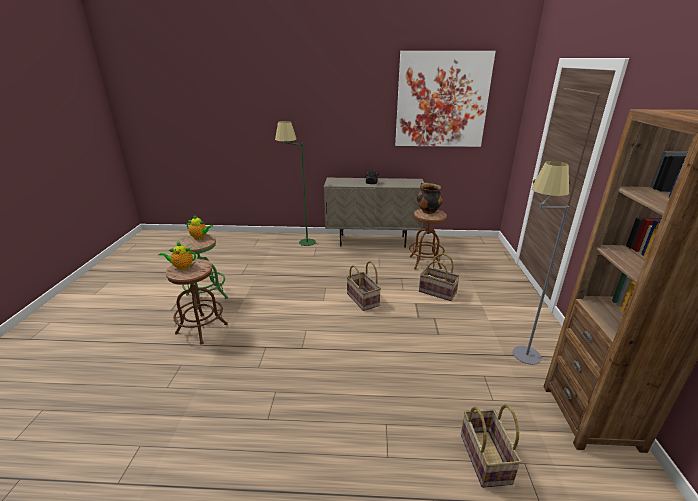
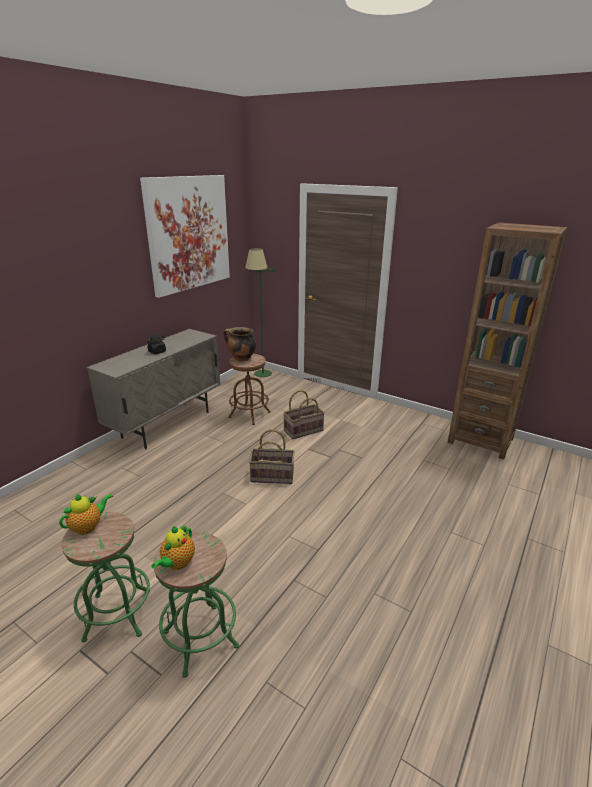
camera: 60 degrees left, 0 degrees up
(202, 329) = (200, 639): brown stool -> green stool
(300, 243) = (92, 477): green floor lamp -> green floor lamp (261, 377)
(484, 458) = (499, 498): basket -> none
(518, 347) = (402, 430): grey floor lamp -> none

